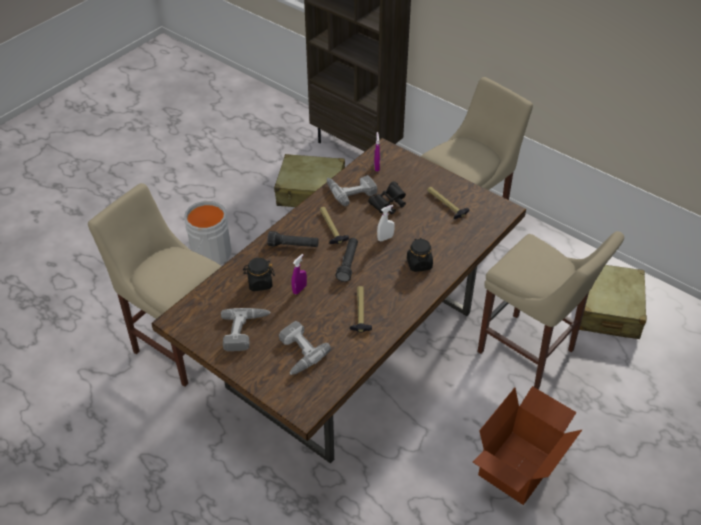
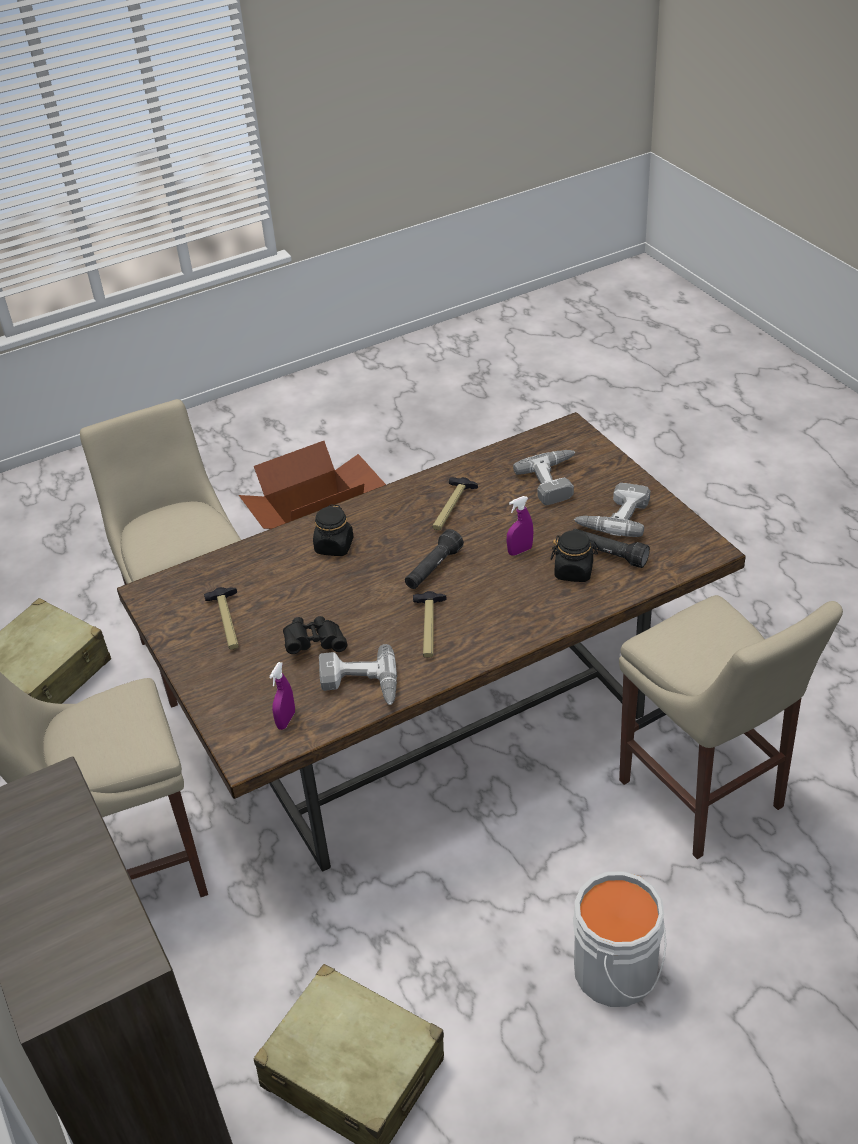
camera: 155 degrees left, 5 degrees down
(293, 245) = (501, 613): black flashlight -> black flashlight (608, 554)
(385, 238) = (356, 592): white spray bottle -> none

